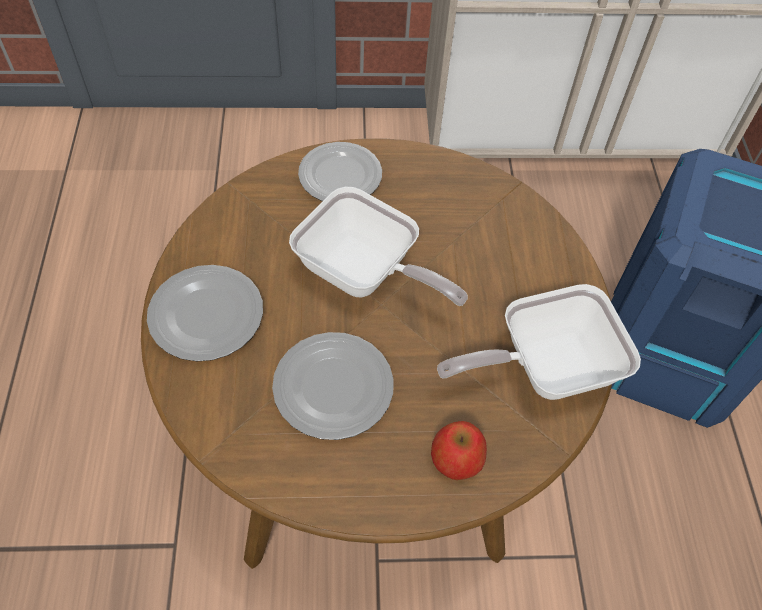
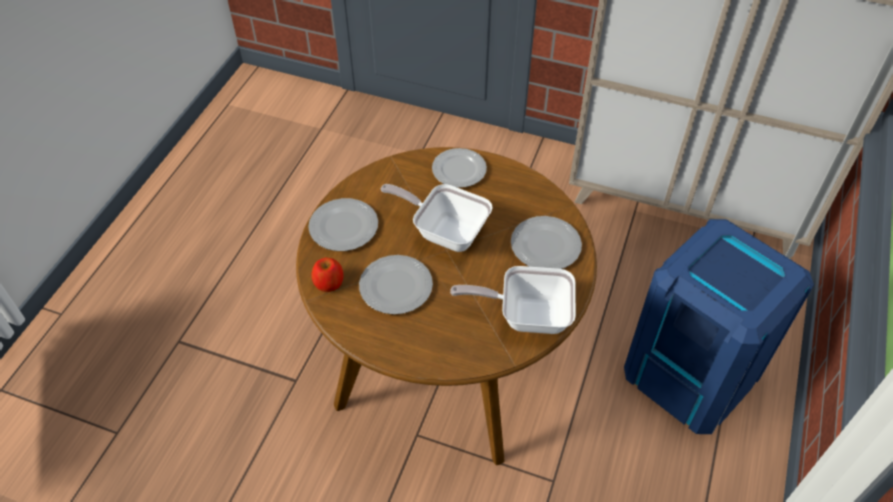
camera: 25 degrees right, 5 degrees down
(364, 275) = (445, 231): frying pan -> frying pan turned 150 degrees clockwise
(457, 459) = (447, 345): apple -> apple (329, 282)
(517, 254) = (546, 246): none -> plate

